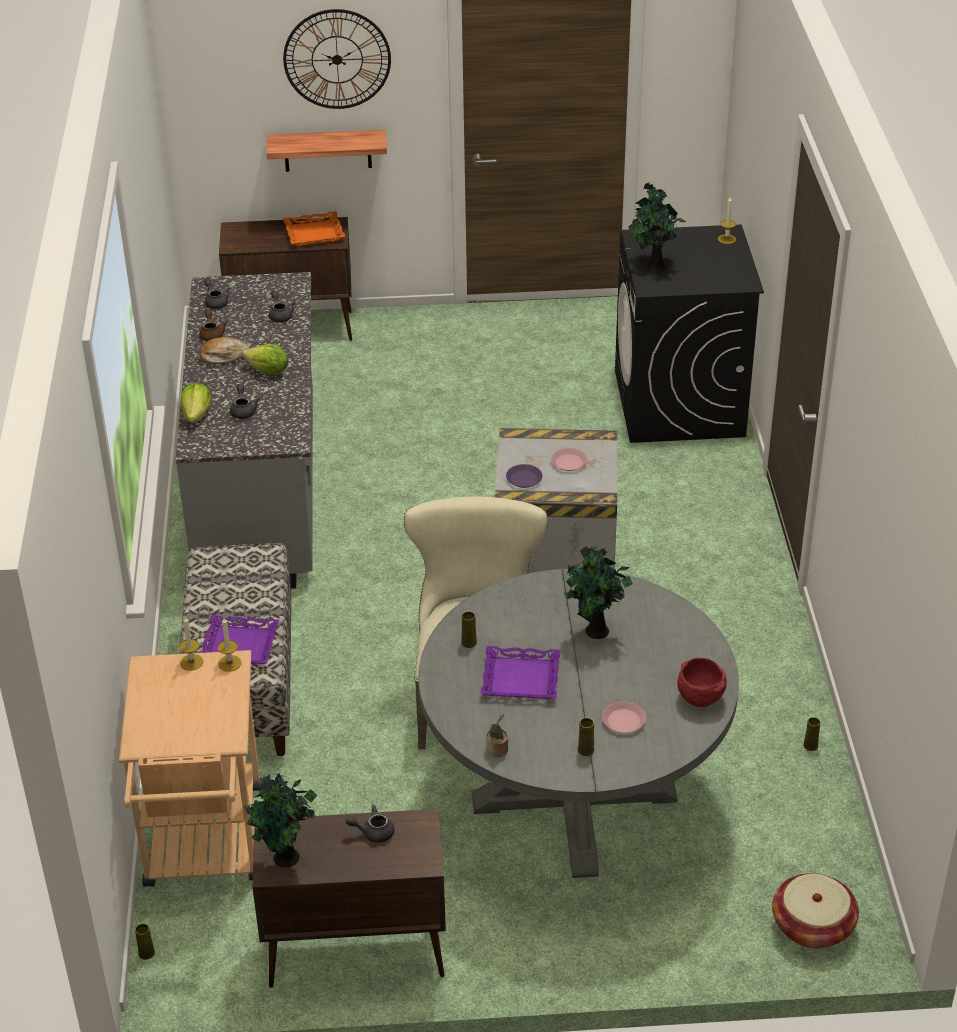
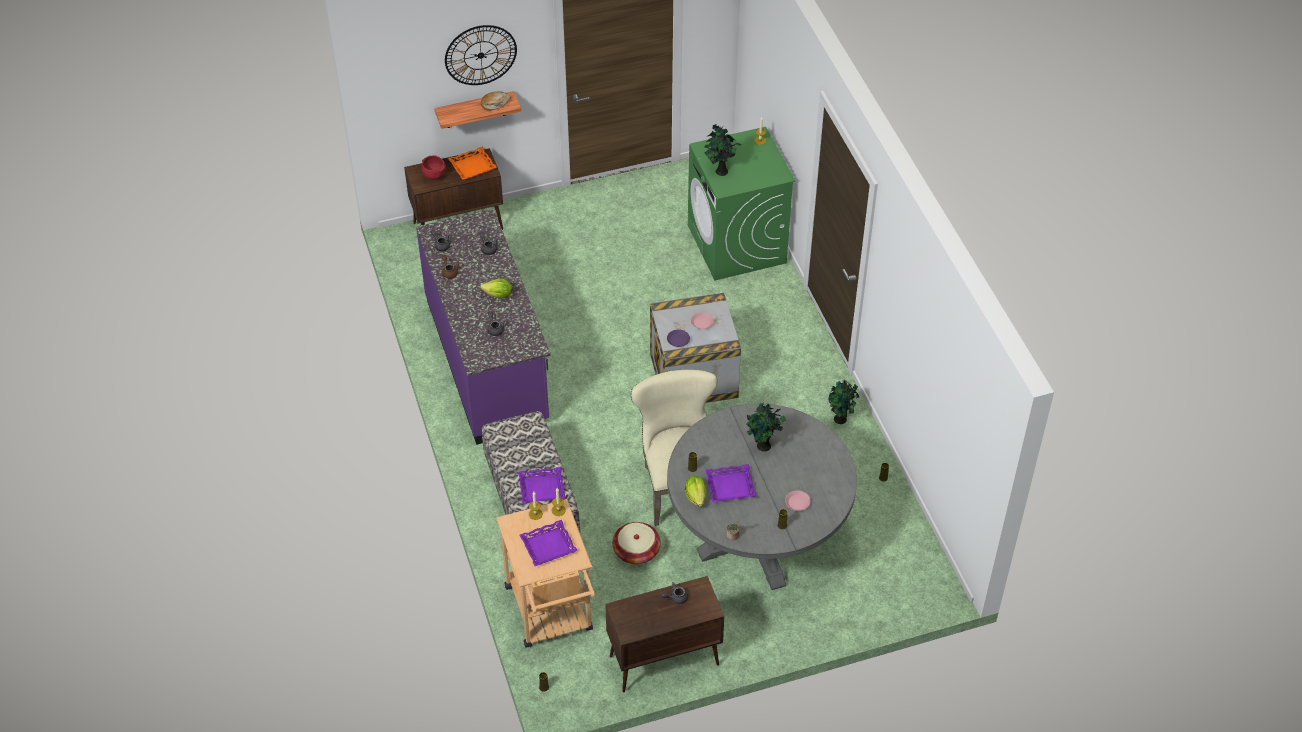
camera: 15 degrees left, 10 degrees up
(190, 710) = (548, 546): none -> purple tray
(197, 415) = (467, 337): lettuce -> lettuce (696, 496)
(224, 356) = (465, 288): bread -> bread (495, 103)
(261, 492) = (488, 361): grey counter -> purple counter
(286, 859) = (633, 624): potted plant -> potted plant (840, 420)
(679, 404) = (737, 244): black washing machine -> green washing machine
(699, 697) = (835, 479): red bowl -> red bowl (433, 175)
(812, 926) = (913, 591): basket -> basket (636, 551)

